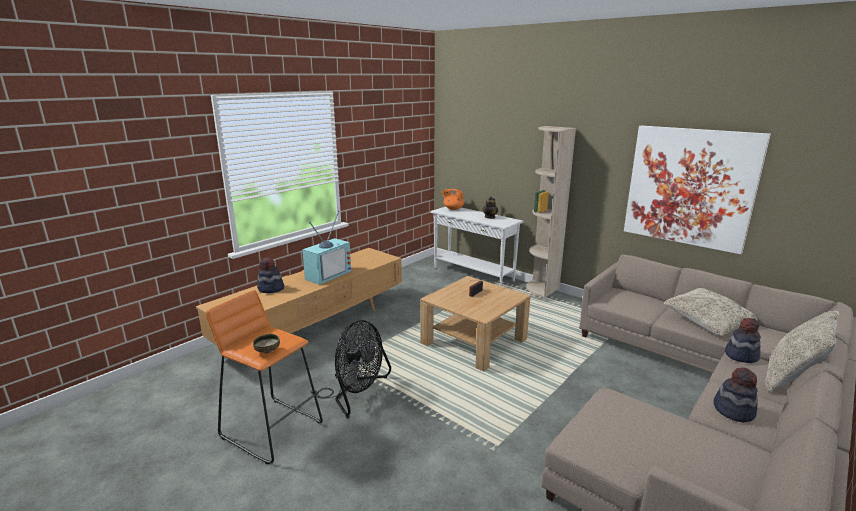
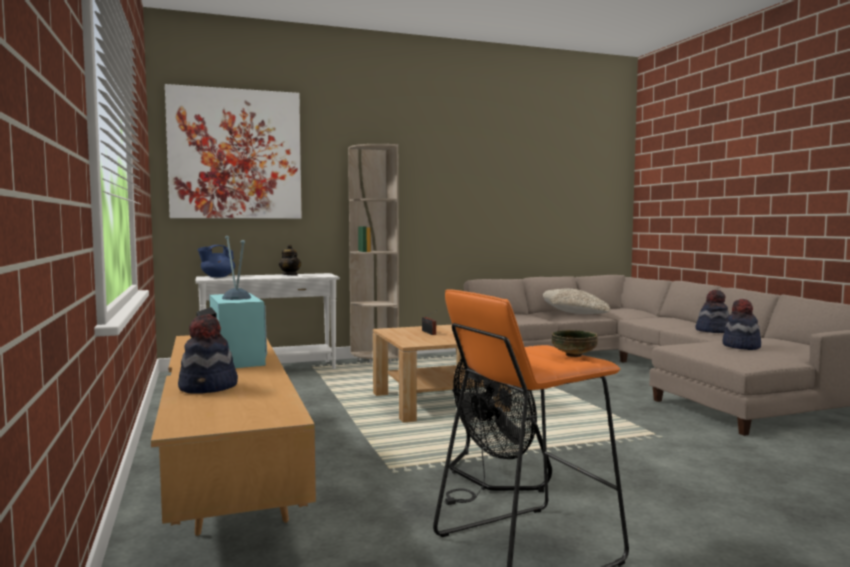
camera: 60 degrees left, 15 degrees down
(453, 209) = (217, 277): orange teapot -> blue teapot
(690, 187) = (504, 202): picture -> picture (235, 154)
(741, 355) = (635, 318): hat -> hat (741, 346)
(791, 379) = (676, 318): beige pillow -> none

